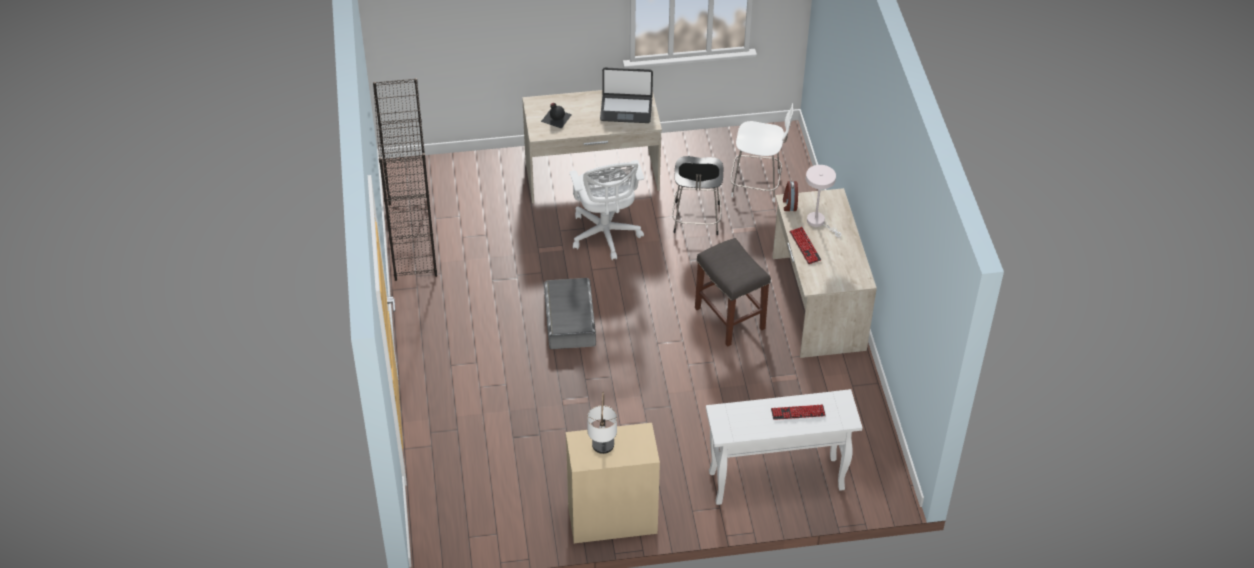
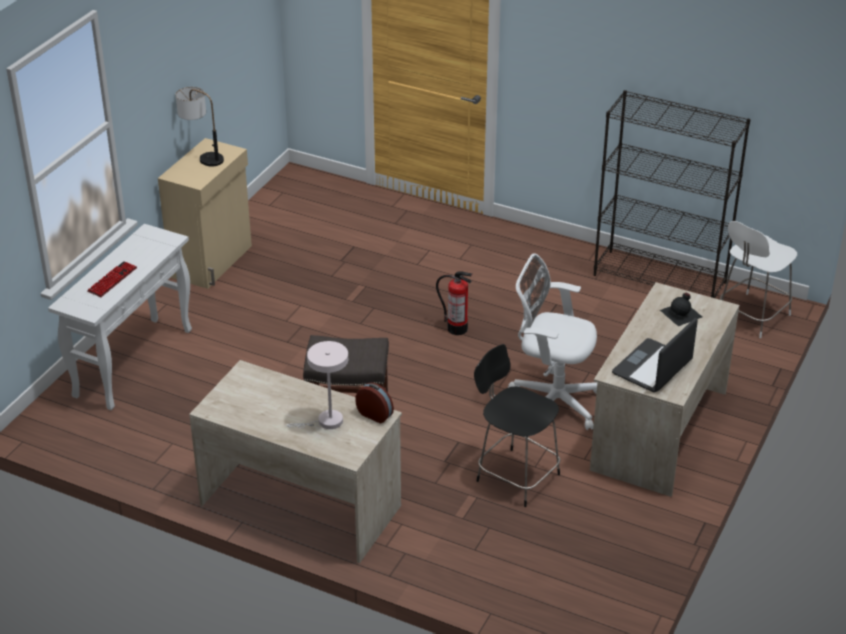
camera: 125 degrees right, 10 degrees down
(569, 319) = (457, 328): grey storage box -> fire extinguisher
(757, 185) = (529, 557): white chair -> white chair (751, 316)
(805, 246) = (303, 394): keyboard -> none

